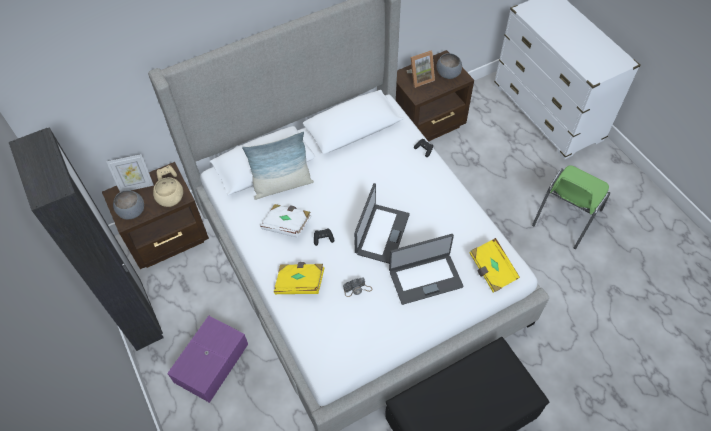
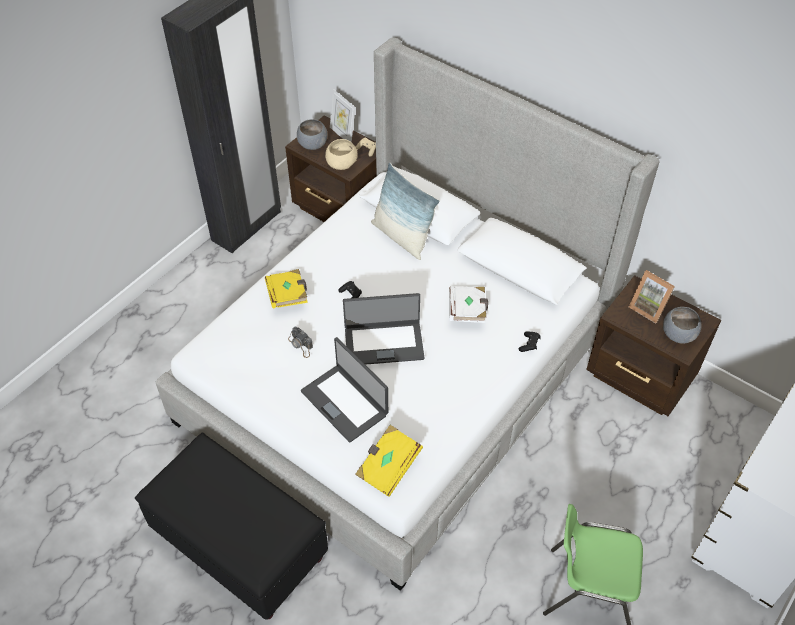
camera: 65 degrees right, 5 degrees down
(210, 363) = (220, 299): purple storage box -> none
(287, 225) = (353, 260): white book -> white book (467, 311)

